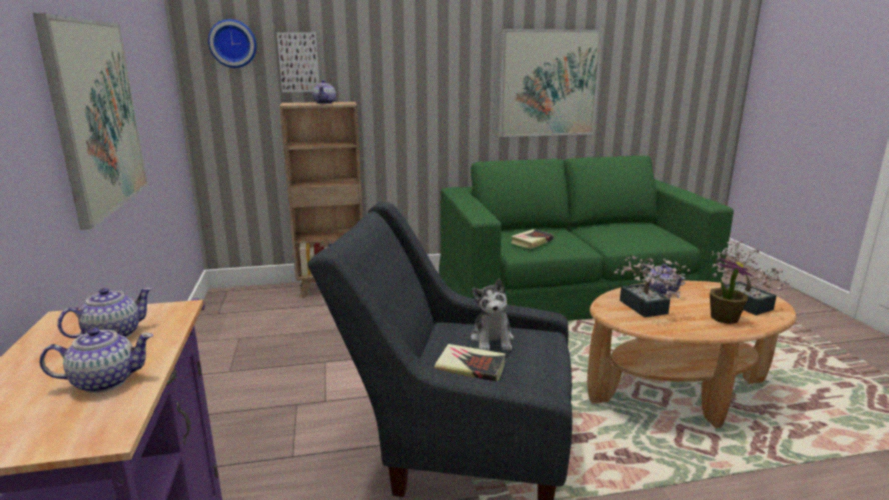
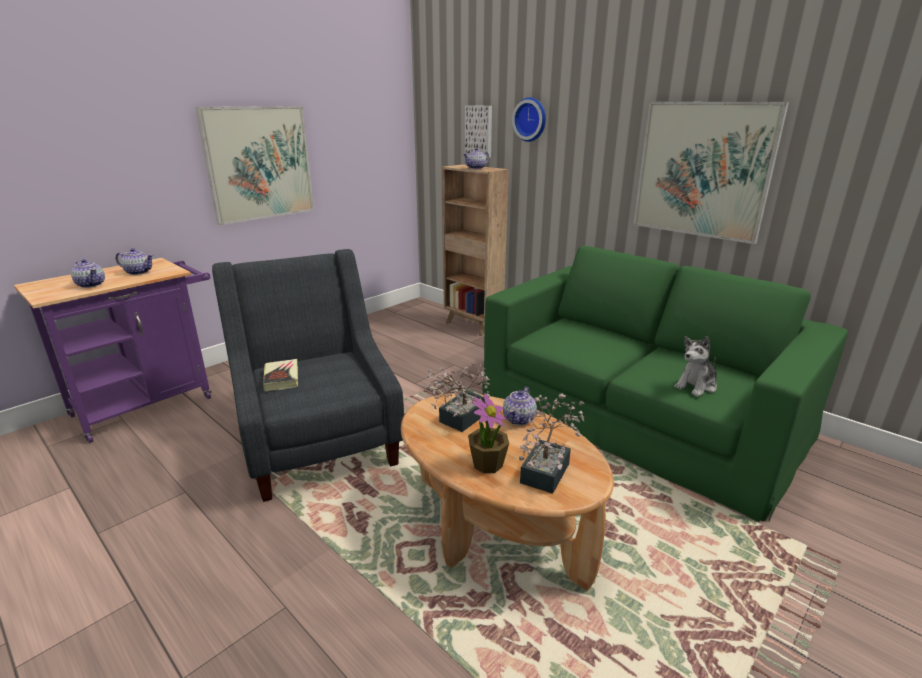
camera: 55 degrees right, 5 degrees up
(233, 43) = (443, 114): wall clock -> wall clock (531, 119)
(492, 339) = (332, 373): plush toy -> plush toy (696, 386)
(531, 242) = (565, 338): book -> none

